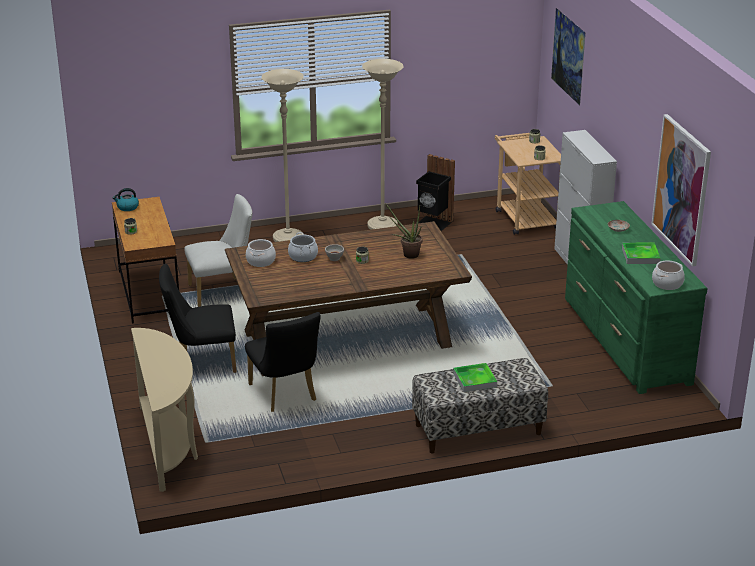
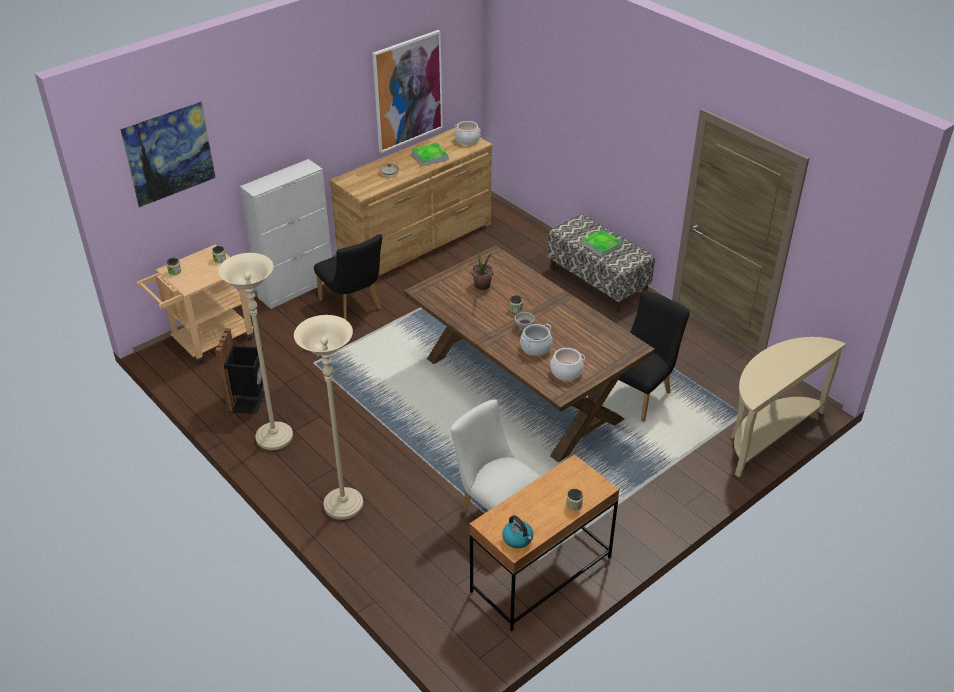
camera: 115 degrees left, 10 degrees up
(201, 362) = (635, 469): black chair -> black chair (353, 306)
(625, 340) = (417, 242): green dresser -> brown dresser

